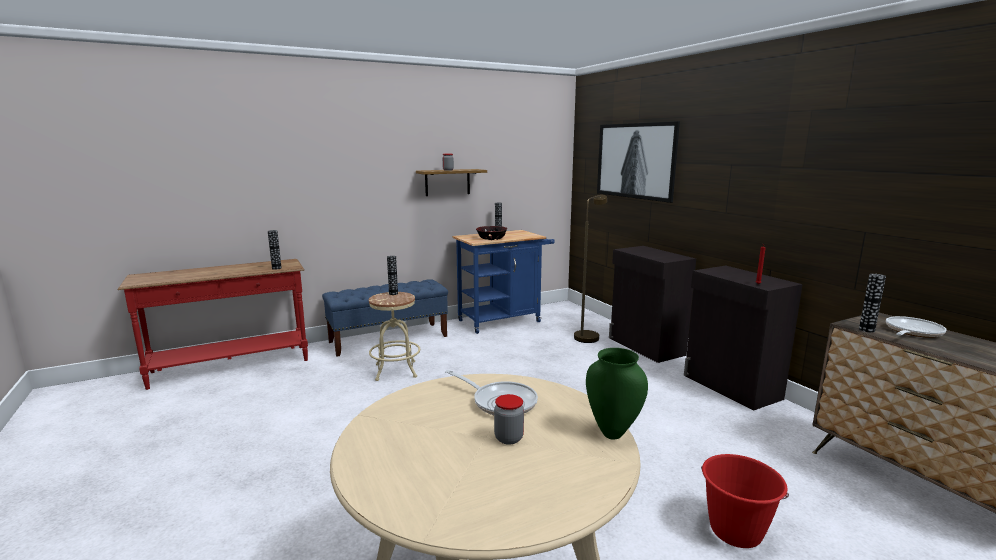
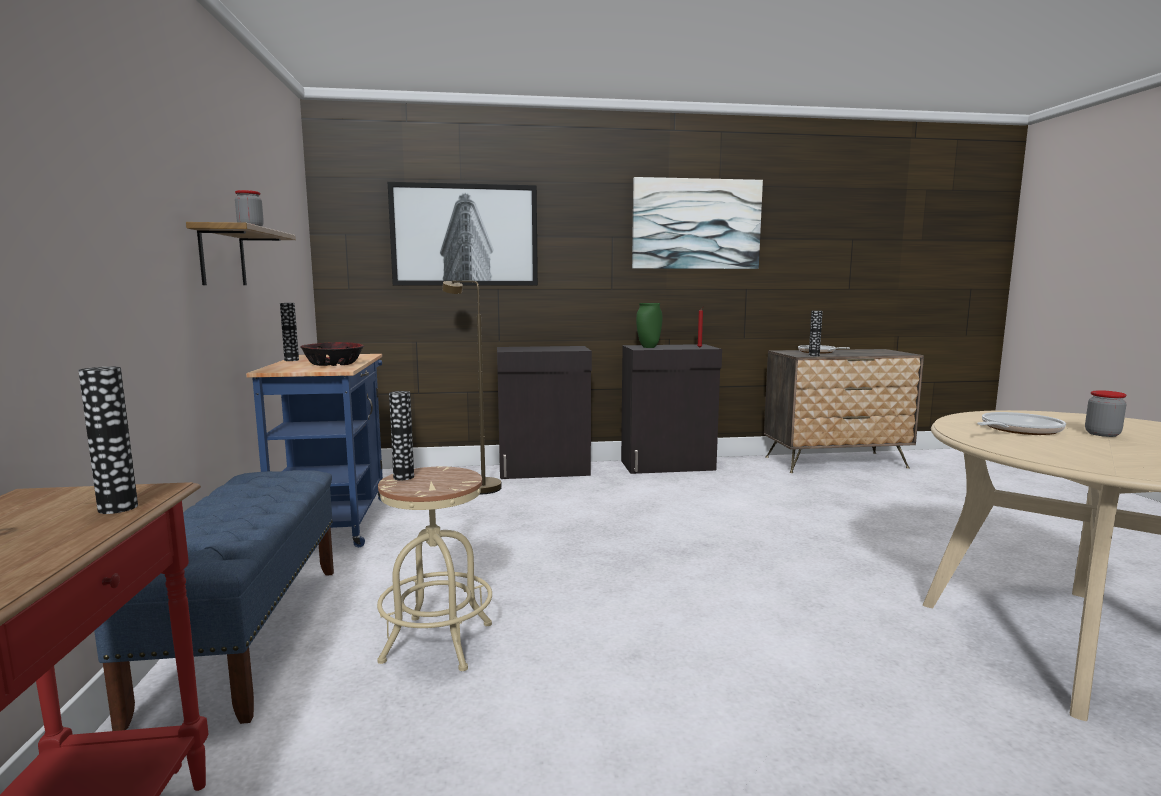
camera: 70 degrees left, 5 degrees down
(613, 432) = (1053, 413): green vase -> green vase (648, 347)
(735, 531) = (908, 521): red bucket -> none
(810, 154) = (696, 224): none -> picture

